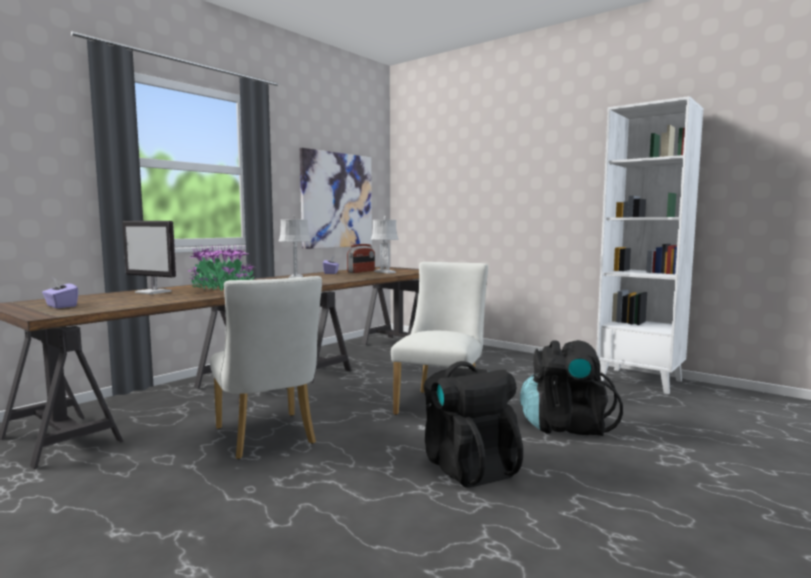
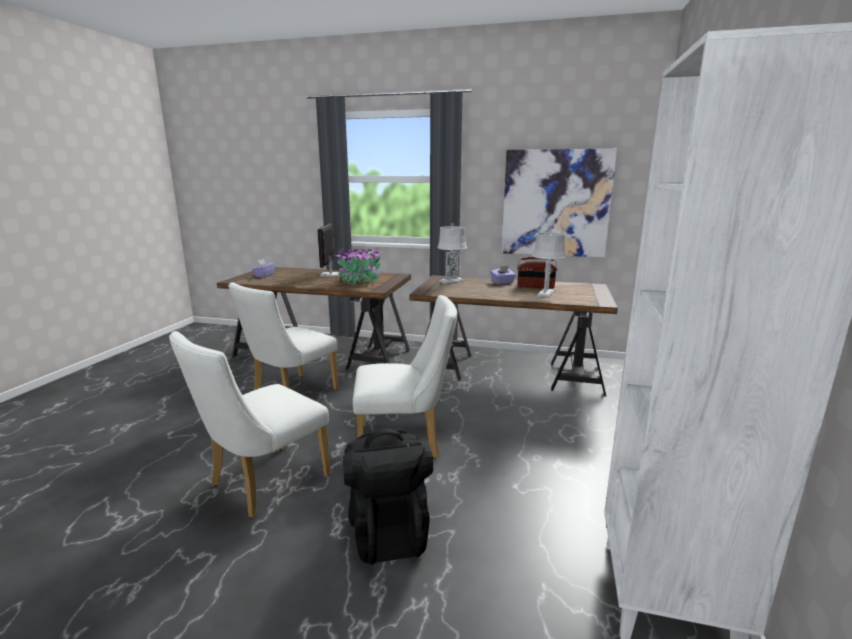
camera: 65 degrees right, 10 degrees up
(467, 466) = (262, 484): black backpack -> white chair

